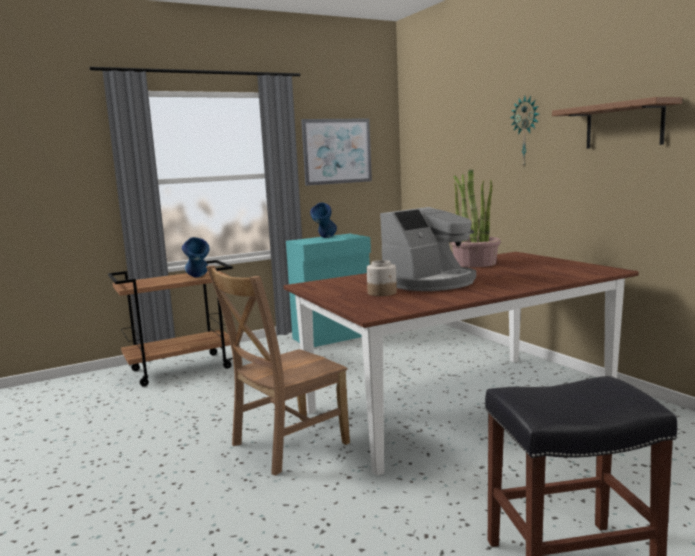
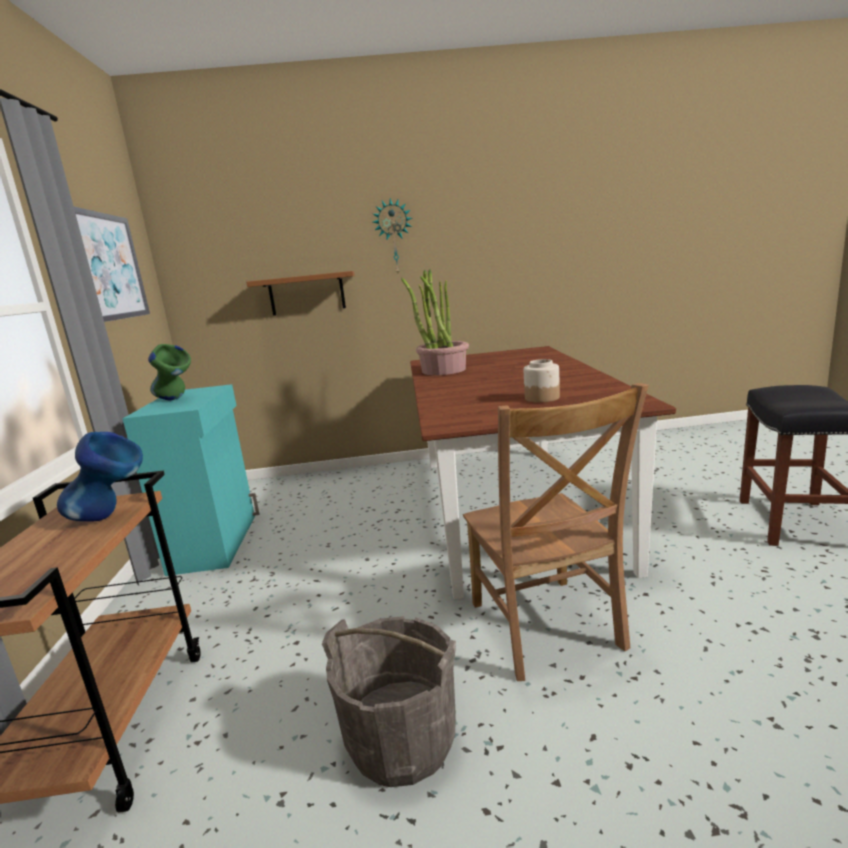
camera: 65 degrees left, 5 degrees up
(183, 424) = (402, 739): none -> grey bucket
(325, 238) = (176, 400): blue vase -> green vase
(430, 282) = (514, 384): coffee machine -> none
(624, 125) = (504, 229): brown shelf -> brown shelf (307, 294)

